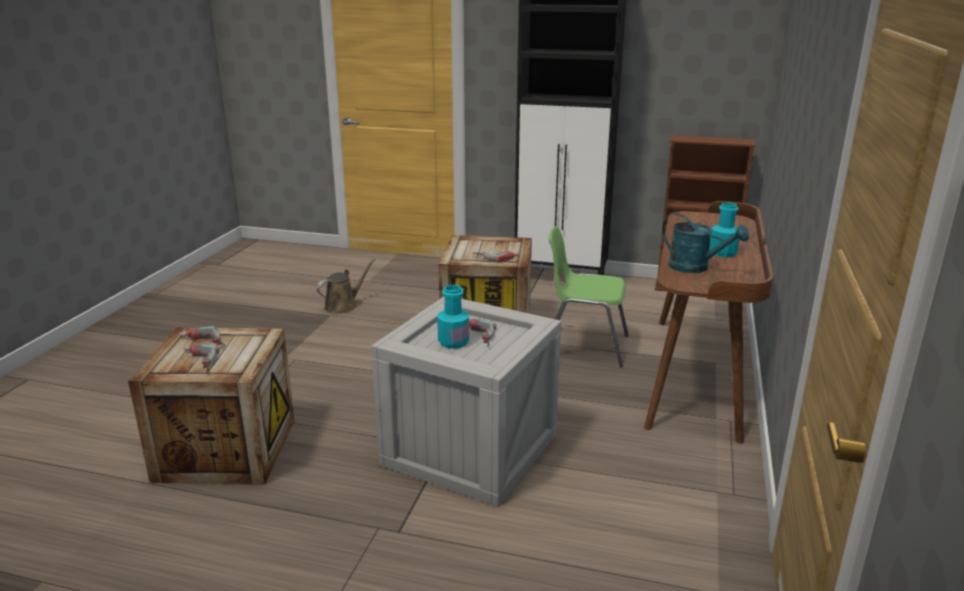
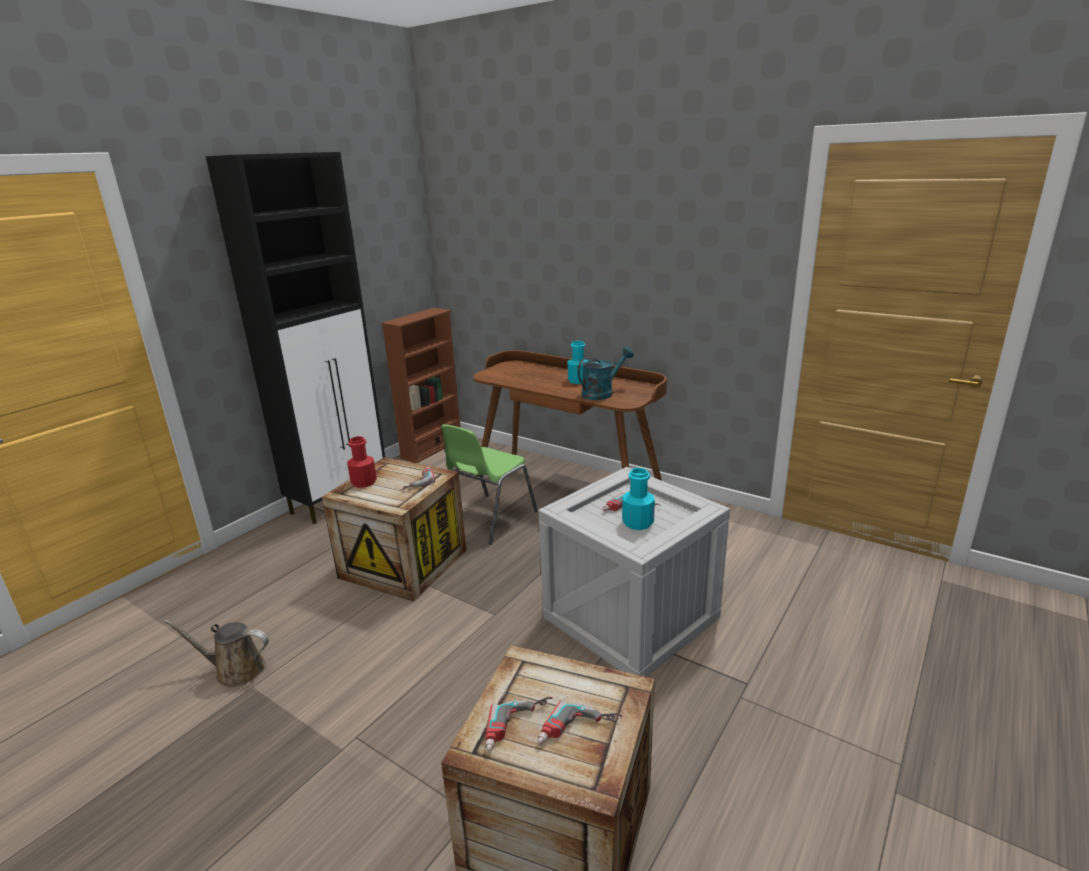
camera: 70 degrees left, 0 degrees up
(343, 306) = (235, 670): brown watering can -> brown watering can turned 60 degrees counterclockwise
(482, 241) = (364, 482): none -> red bottle

